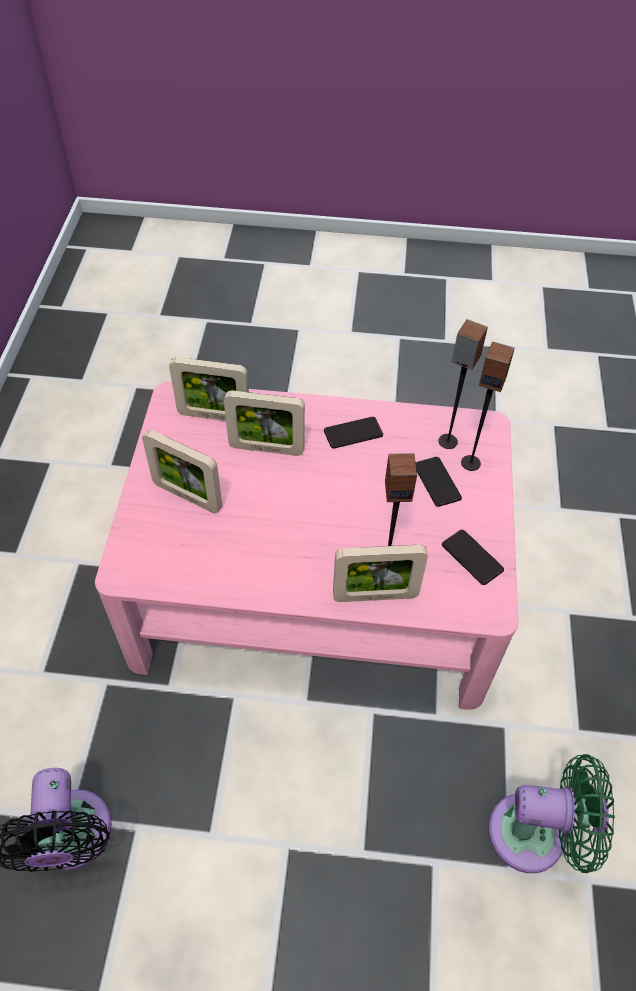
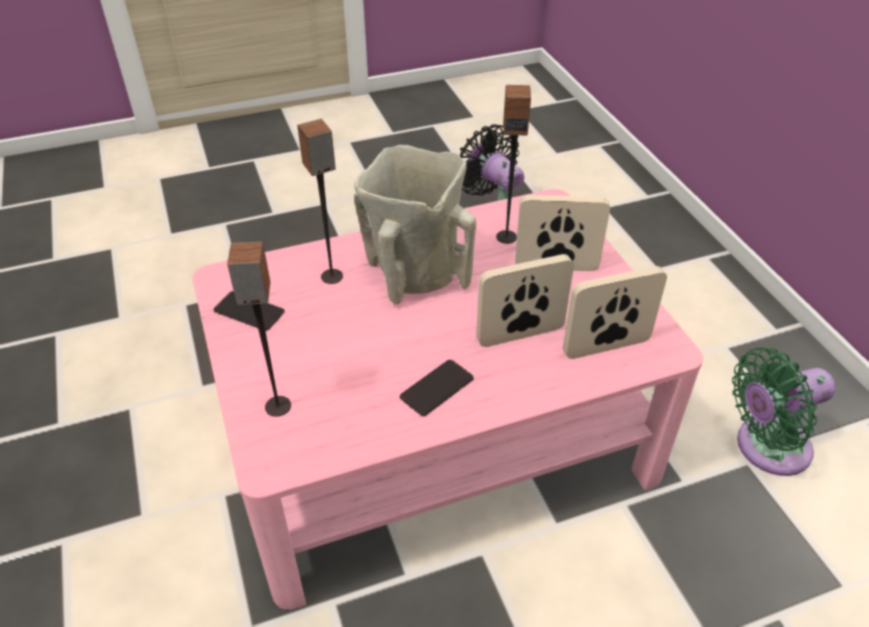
camera: 155 degrees right, 10 degrees down
(311, 539) = (415, 274): none -> beige vase
(375, 596) = (331, 254): picture frame -> none
(437, 482) = (311, 369): phone -> none
(447, 441) = (316, 422): speaker -> speaker (506, 237)
(535, 834) = (165, 328): green fan -> green fan (766, 448)

